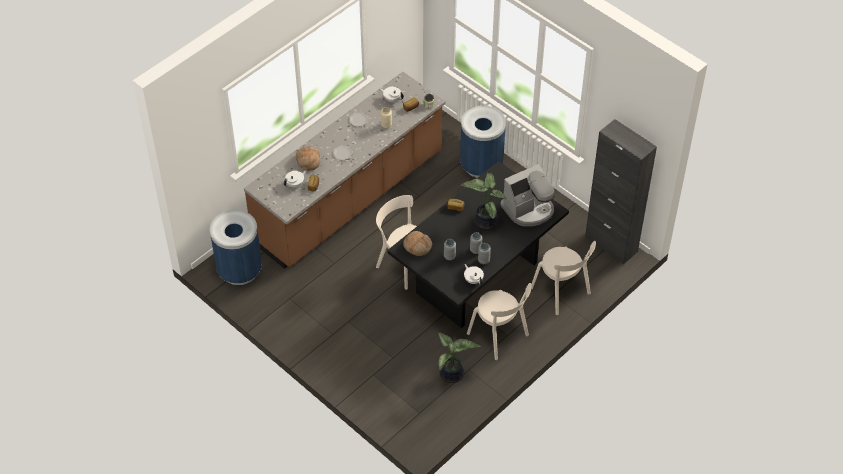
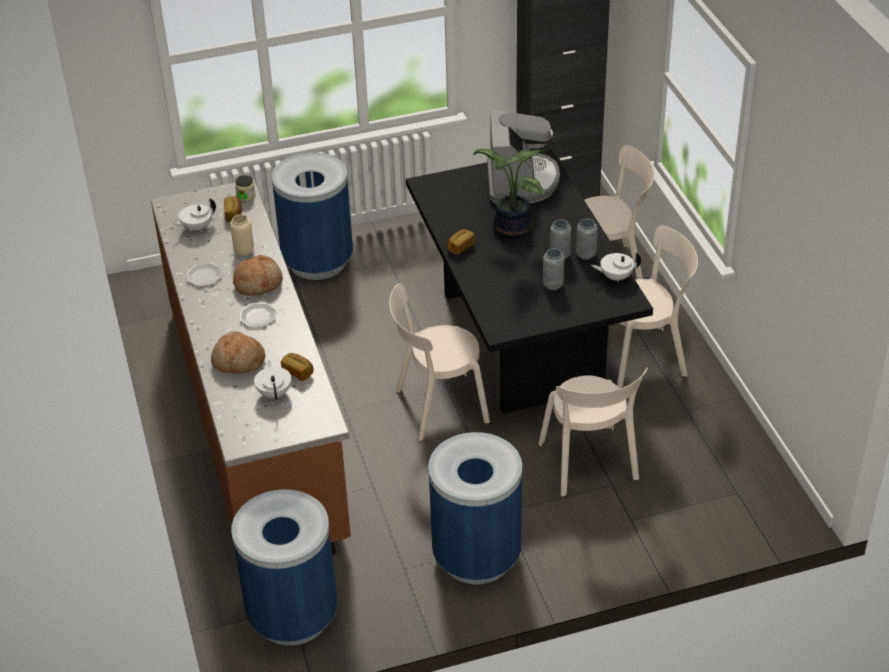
camera: 60 degrees left, 10 degrees down
(313, 322) = (477, 557): none -> blue trash can
(401, 342) = (589, 464): none -> beige chair
(417, 246) = (508, 310): bread -> bread (258, 283)
(452, 375) = (688, 431): potted plant -> none

